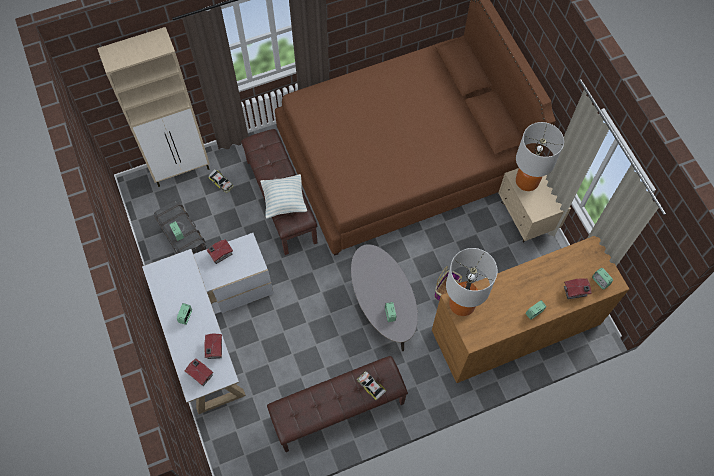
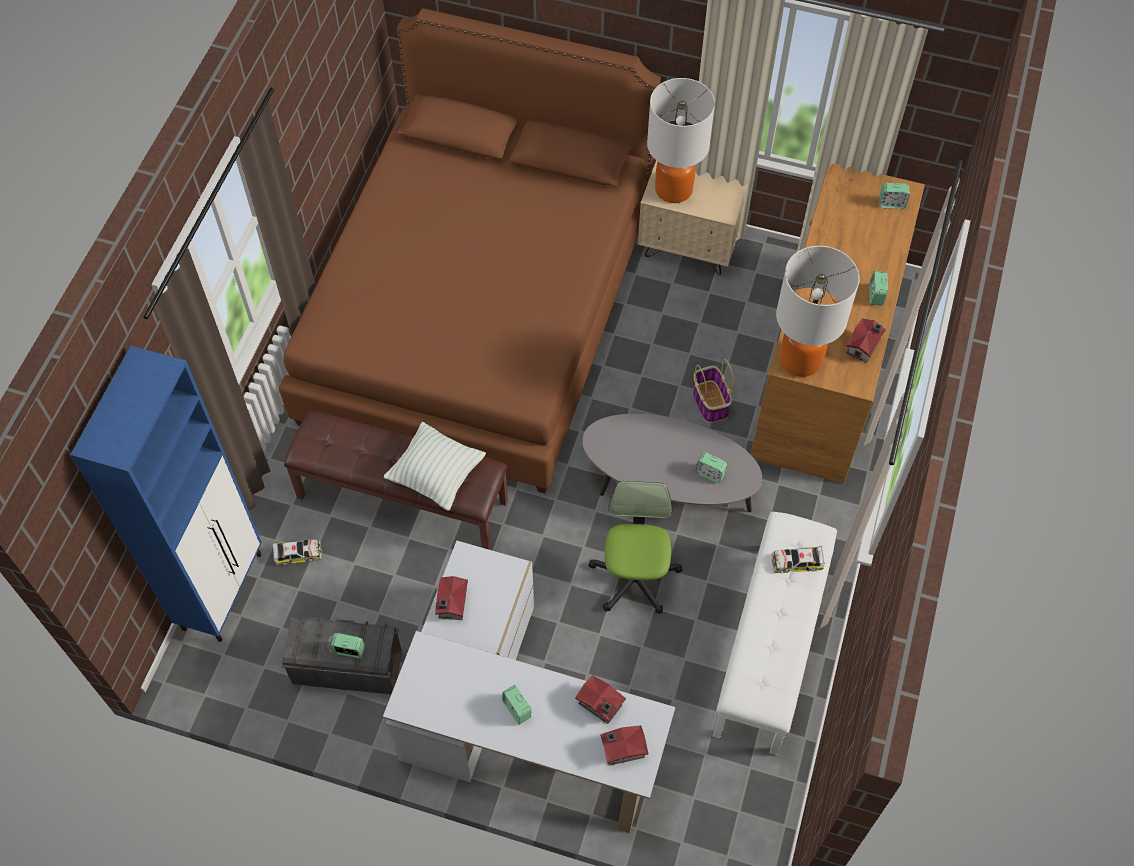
camera: 50 degrees left, 5 degrees down
(181, 169) = (223, 590): beige cabinet -> blue cabinet
(324, 325) = (634, 578): none -> office chair
(338, 411) = (770, 647): brown bench -> white bench
(576, 292) = (884, 236): toy house -> toy house (864, 346)

